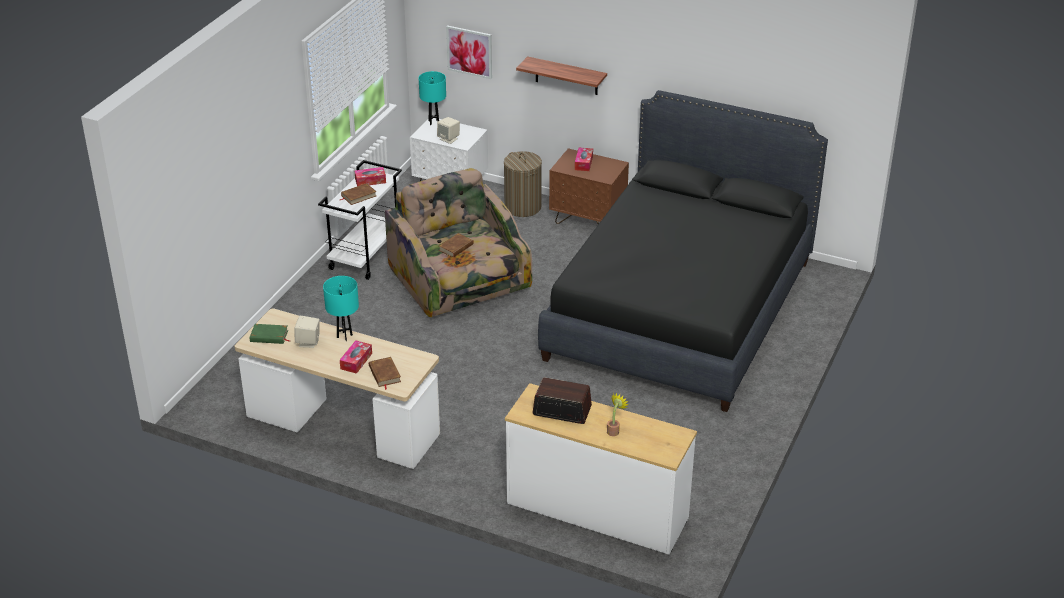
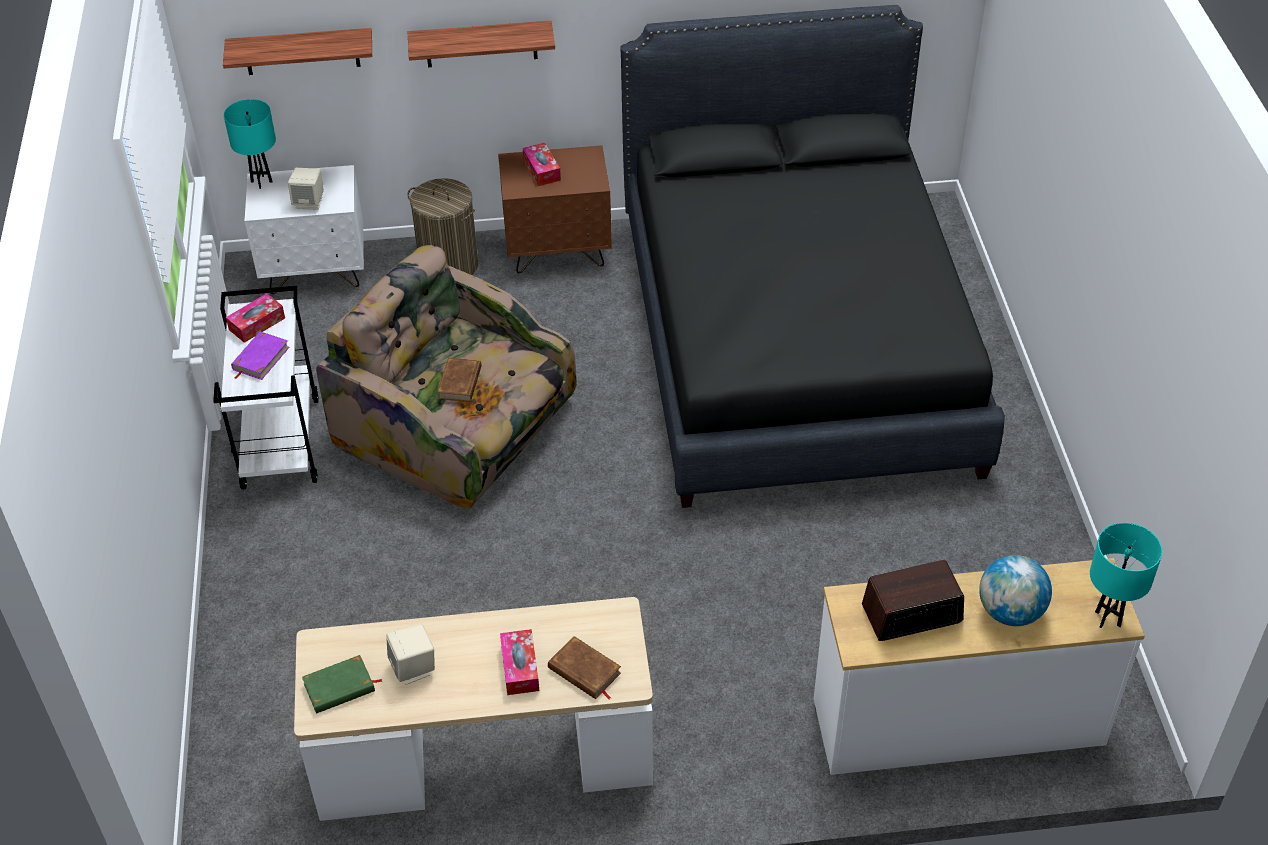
camera: 30 degrees left, 10 degrees up
(344, 336) = (462, 630): turquoise table lamp -> turquoise table lamp (1108, 619)
(358, 196) = (260, 358): brown book -> purple book
(469, 51) = (301, 51): picture -> shelf
(614, 430) = (1010, 612): potted plant -> globe

